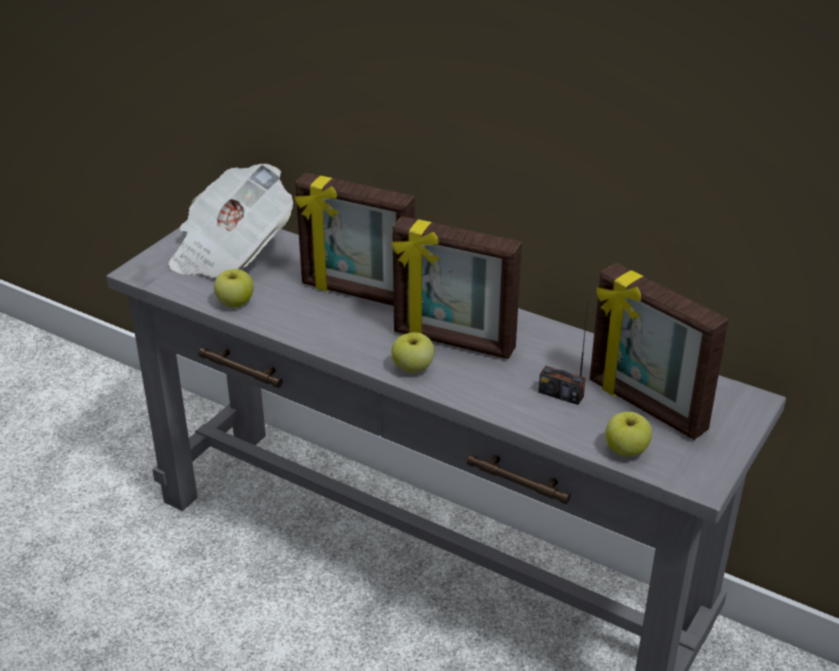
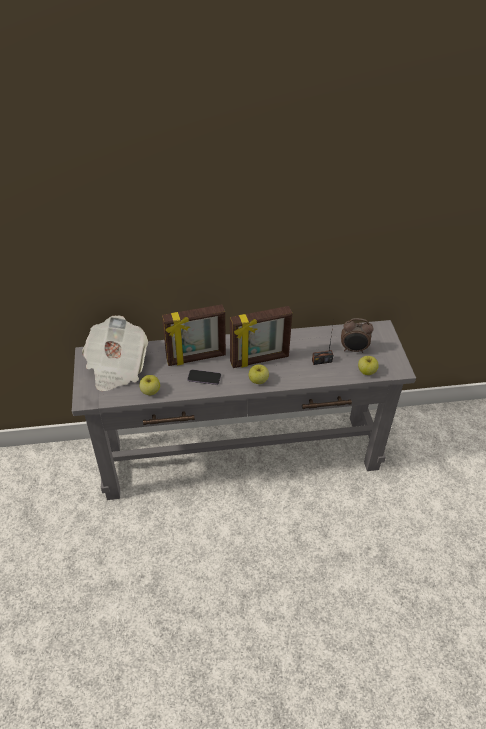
camera: 40 degrees left, 10 degrees up
(334, 323) = (204, 378): none -> phone
(645, 406) = (354, 350): picture frame -> alarm clock

